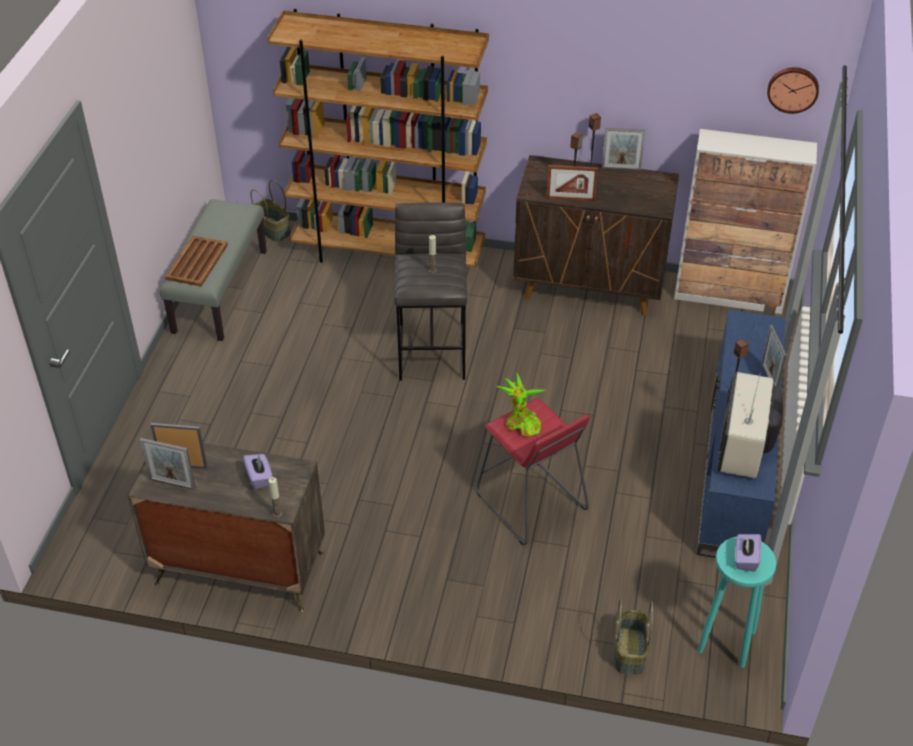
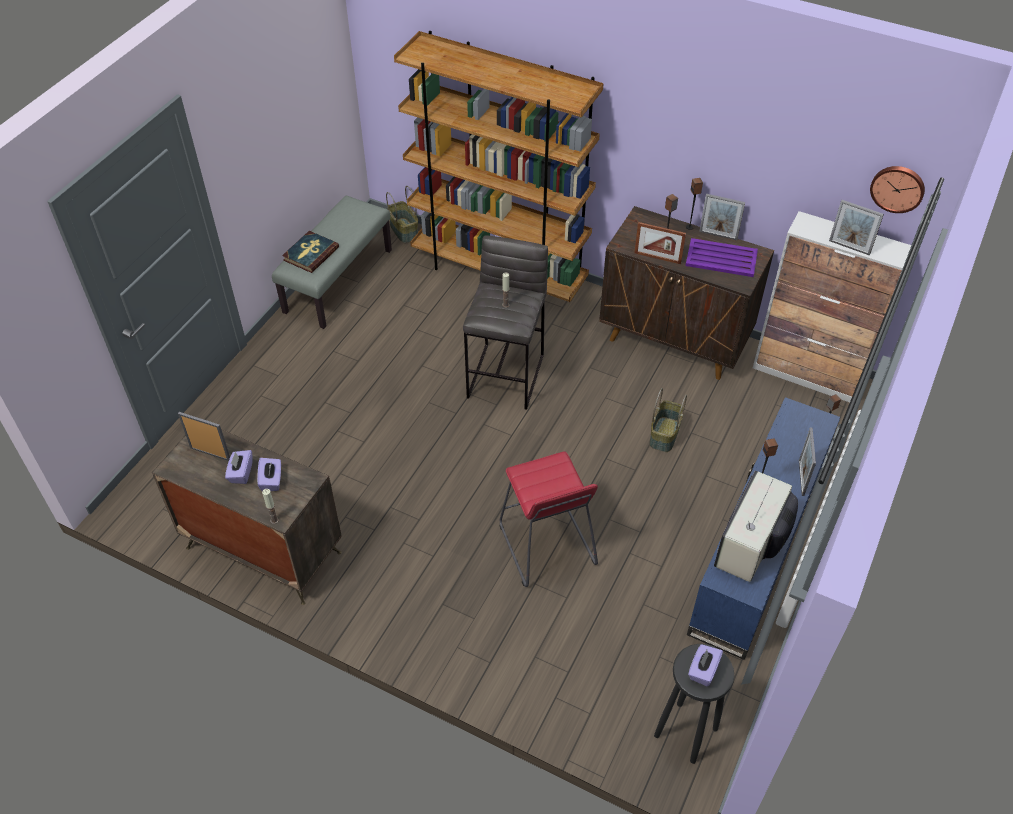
camera: 15 degrees right, 5 degrees up
(172, 483) = (194, 469): picture frame -> picture frame (849, 247)
(196, 262) = (310, 254): brown tray -> book
(224, 477) = (241, 473): none -> purple tissue box
(521, 425) = (538, 476): potted plant -> none
(630, 652) = (589, 719): basket -> basket (665, 435)
(632, 189) = (722, 259): none -> purple tray
(726, 642) = (685, 732): turquoise stool -> black stool

